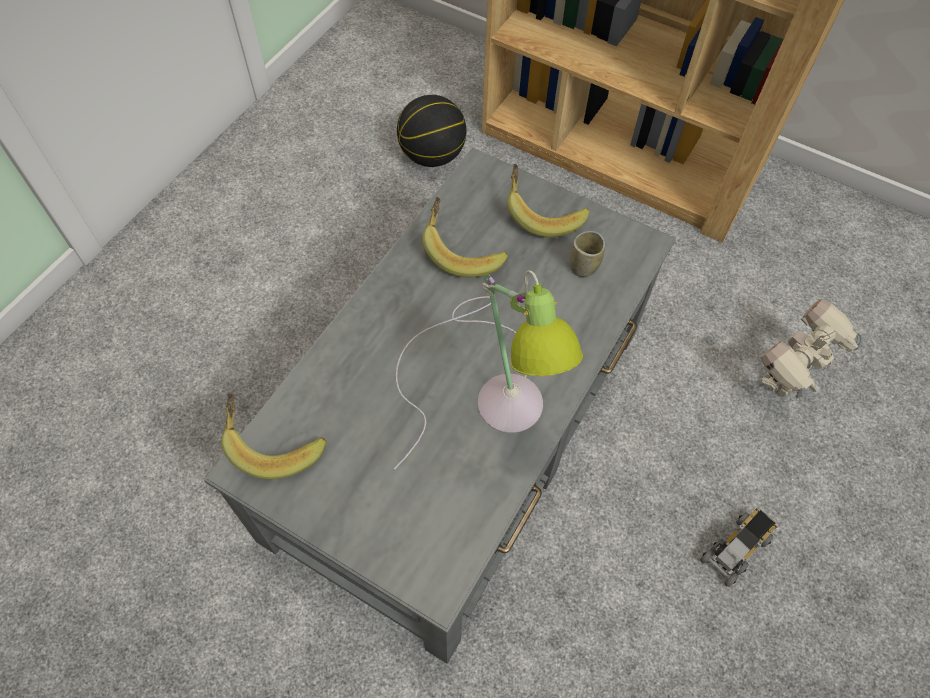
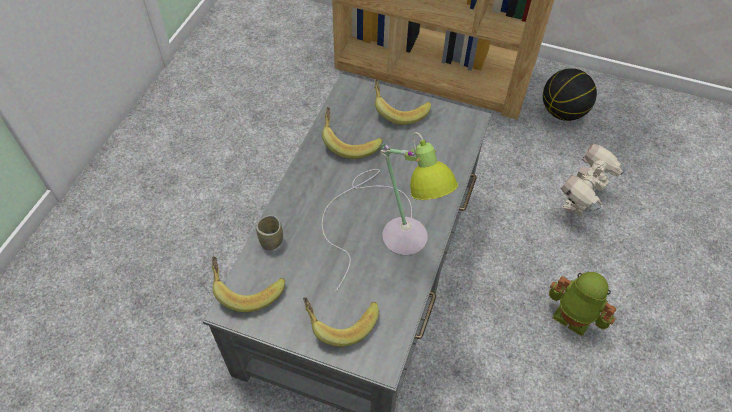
camera: 10 degrees left, 5 degrees down
(391, 513) = (340, 320): none -> banana
(432, 156) = (303, 89): basketball -> basketball (563, 112)
(583, 266) = (434, 140): cup -> cup (271, 241)
(737, 548) = (570, 320): toy truck -> toy robot

